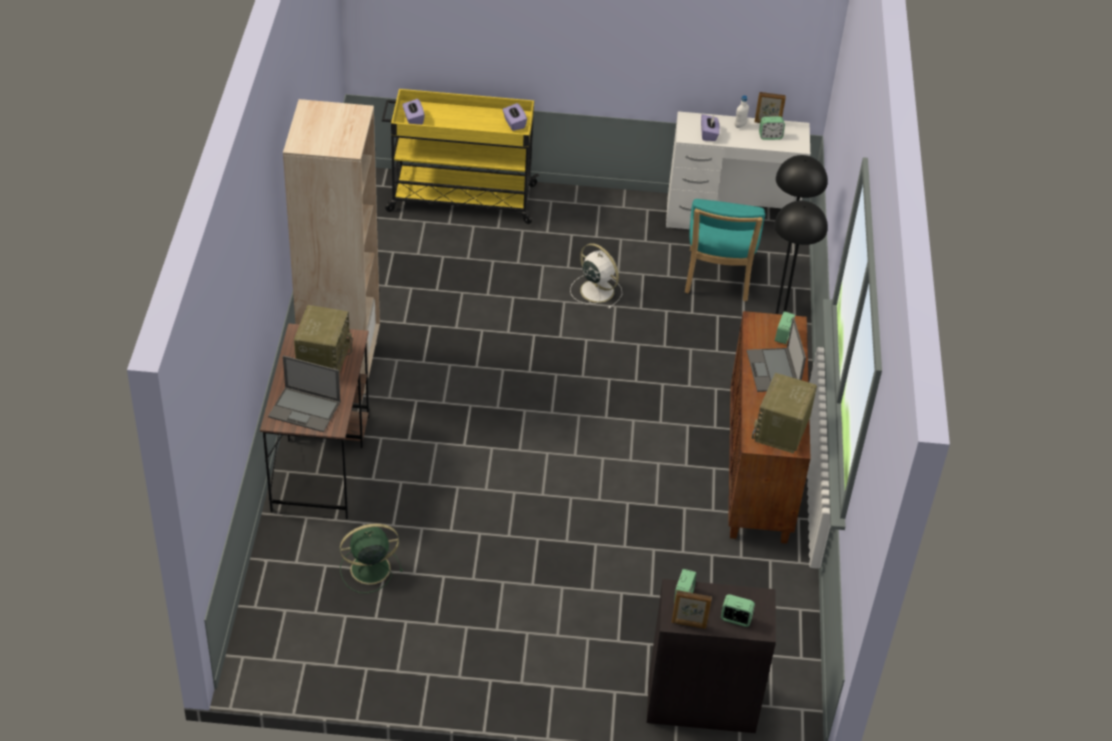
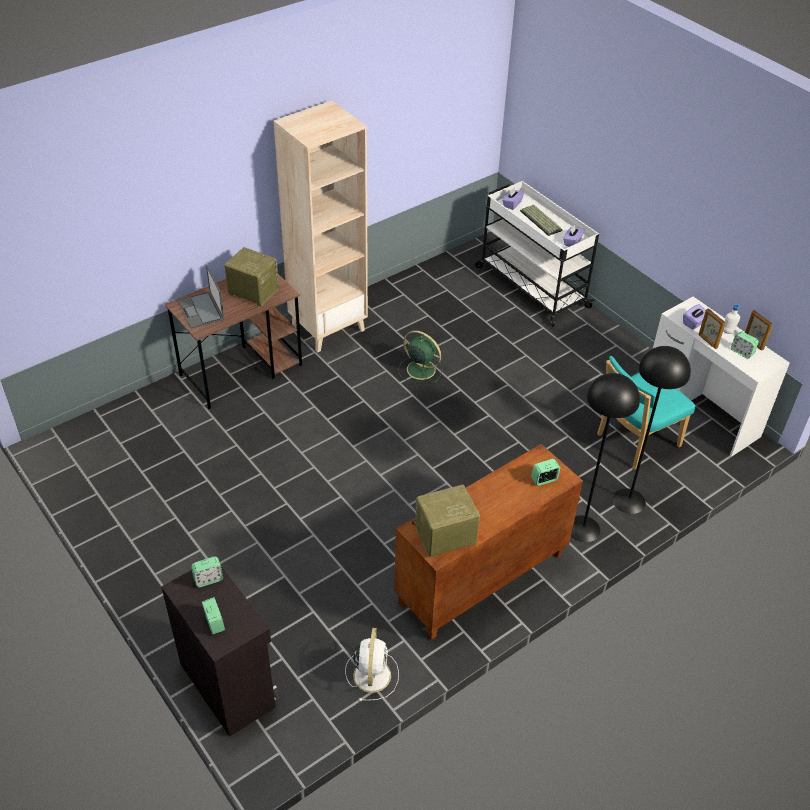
camera: 50 degrees right, 0 degrees up
(323, 359) = (252, 292): radio -> radio turned 120 degrees counterclockwise
(368, 569) = (178, 443): green fan -> green fan (419, 369)
(459, 198) = (531, 286): yellow cart -> white cart
(461, 119) = (541, 221): none -> keyboard
(595, 290) = (538, 391): white fan -> white fan (372, 674)
(689, 624) = (183, 598): picture frame -> picture frame (707, 341)
(773, 371) = (501, 495): laptop -> none

